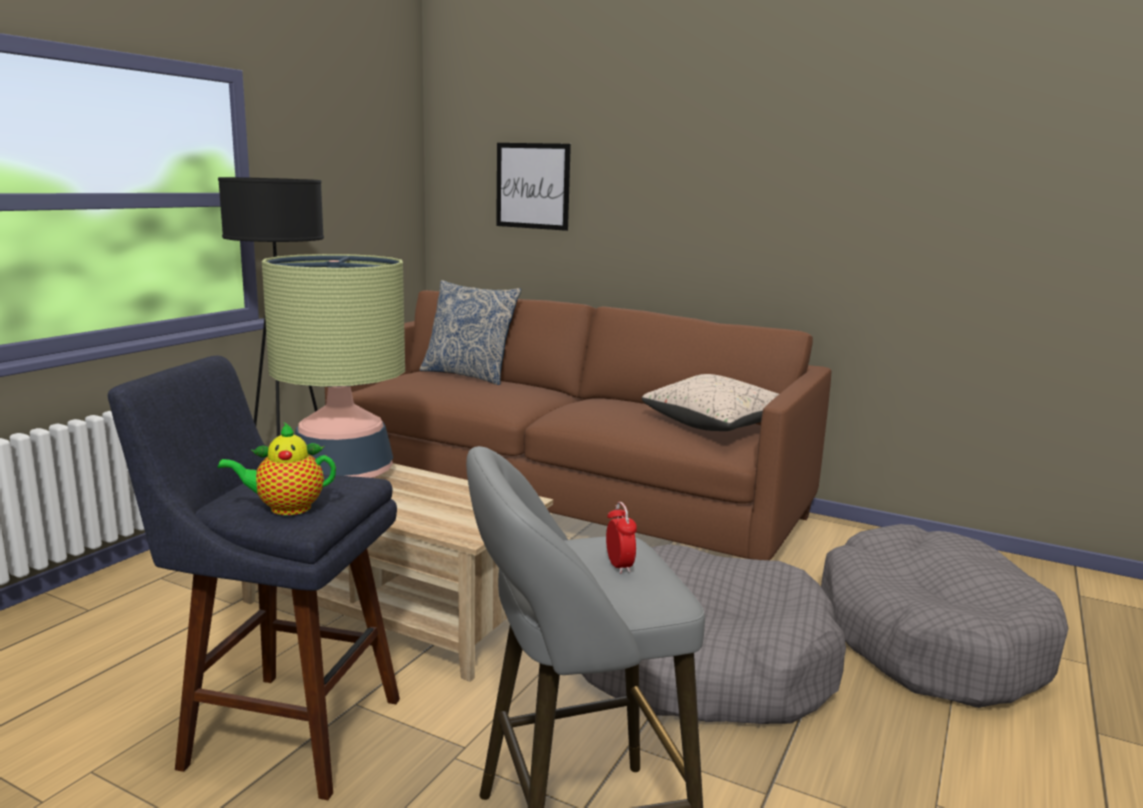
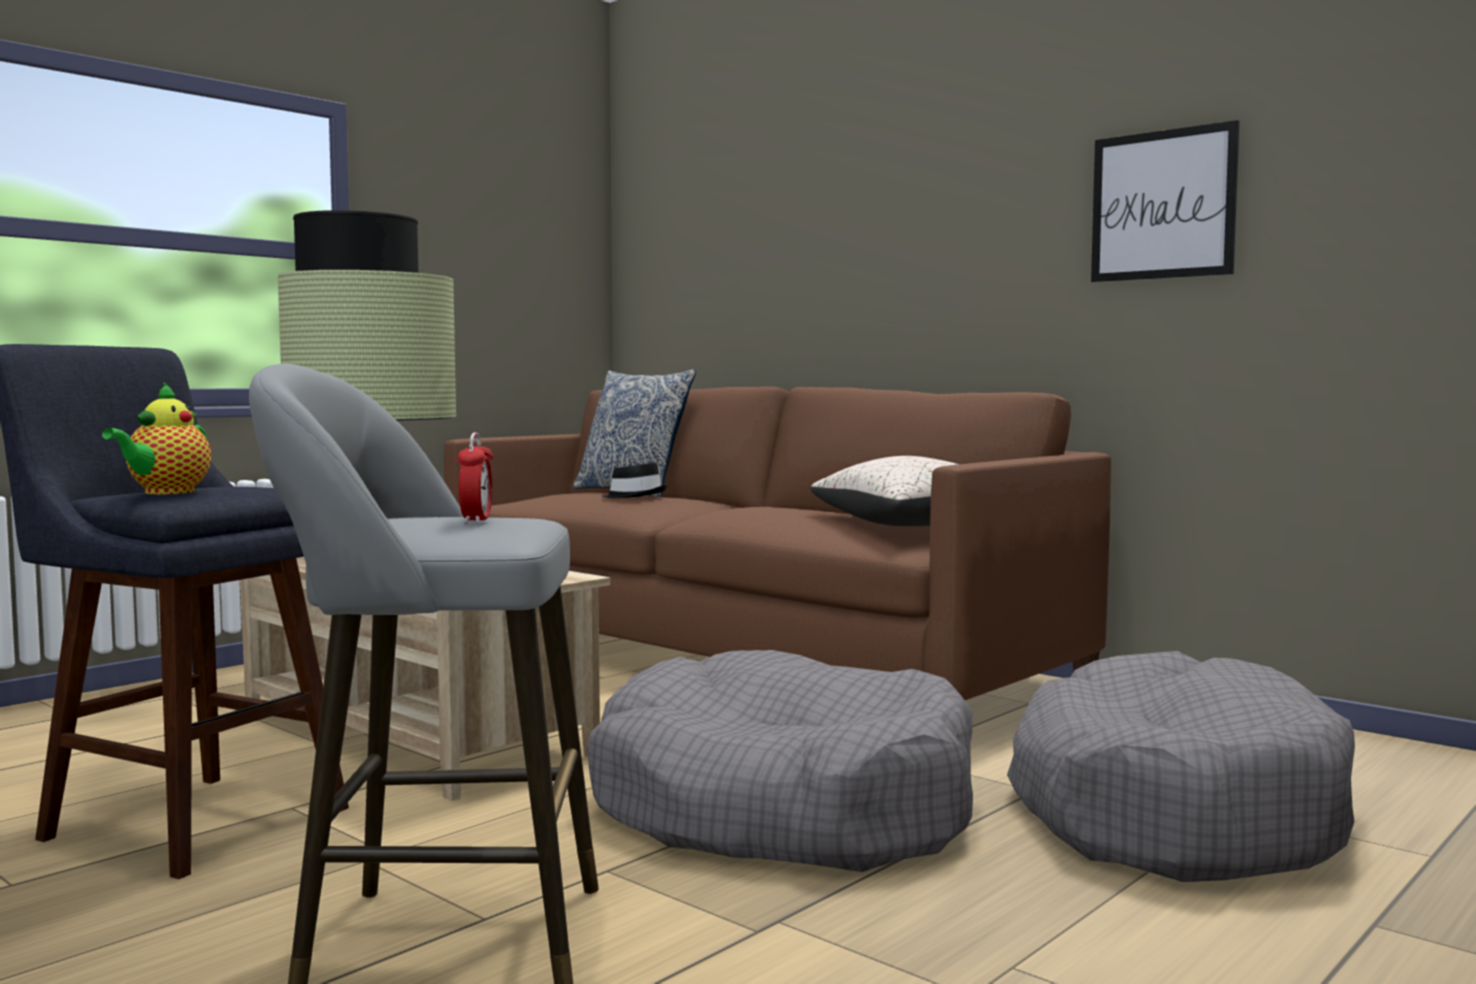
camera: 15 degrees right, 10 degrees down
(285, 508) = (165, 492): teapot -> teapot turned 75 degrees counterclockwise
(489, 390) = (635, 496): none -> black hat
(532, 186) = (730, 246): picture -> picture (1162, 205)

